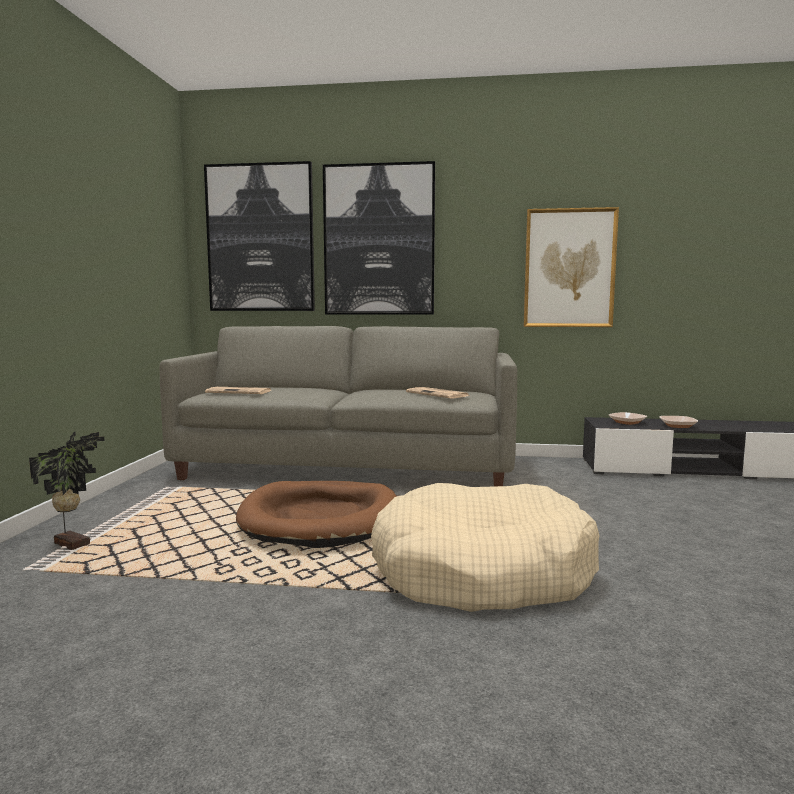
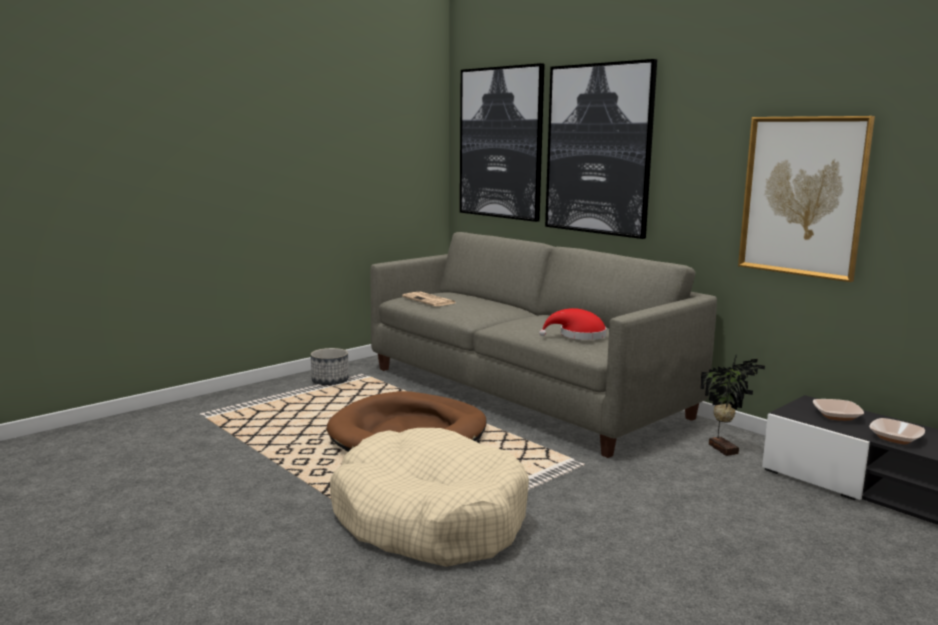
camera: 40 degrees right, 5 degrees up
(74, 543) = (246, 404): potted plant -> potted plant (724, 449)
(142, 500) = (330, 381): none -> planter
(438, 394) = (578, 336): newspaper -> red hat

